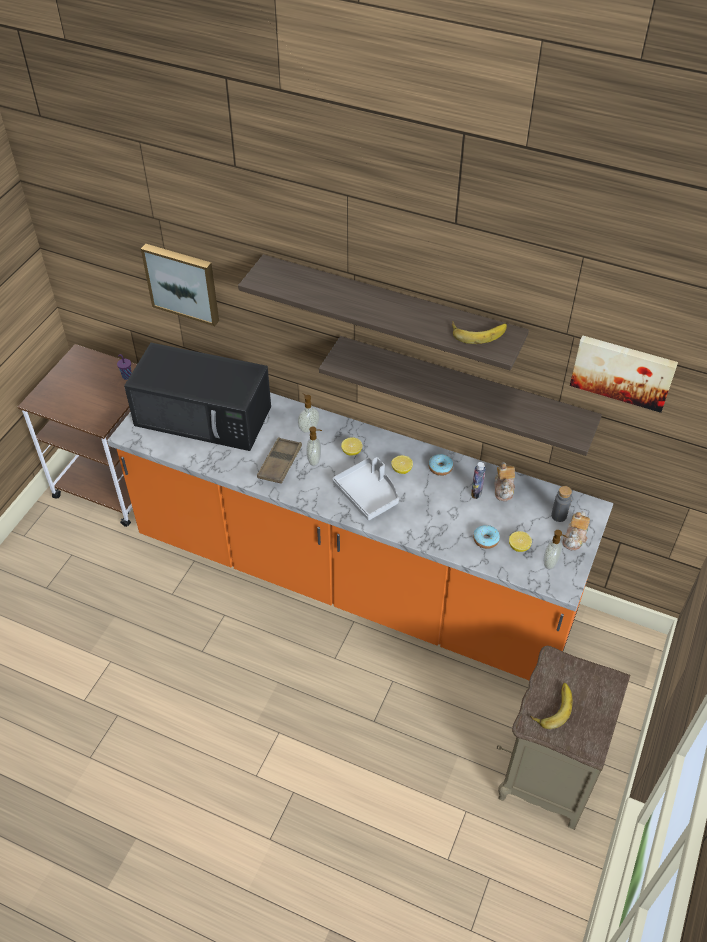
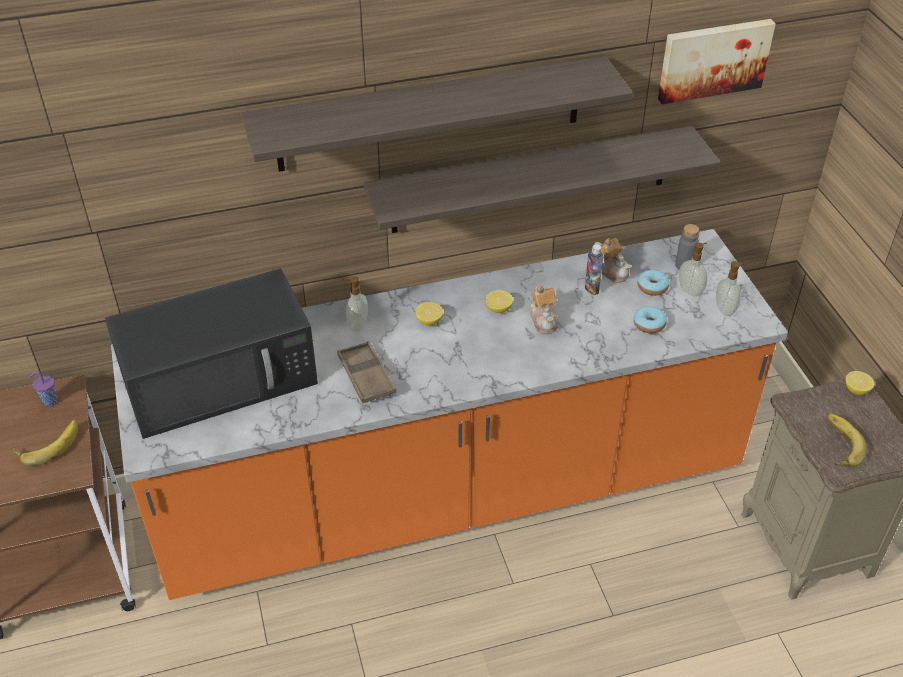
camera: 40 degrees left, 5 degrees down
(183, 282) = (115, 215): picture -> none
(315, 460) = (400, 351): soap dispenser -> soap dispenser (690, 290)
(368, 494) = (493, 350): grey tray -> none
(440, 468) = (533, 286): donut -> donut (652, 287)
(478, 332) = (565, 79): banana -> banana (48, 444)
(519, 546) = (683, 312): lemon -> lemon (856, 390)
(575, 538) = (719, 276): teapot -> teapot (544, 320)

